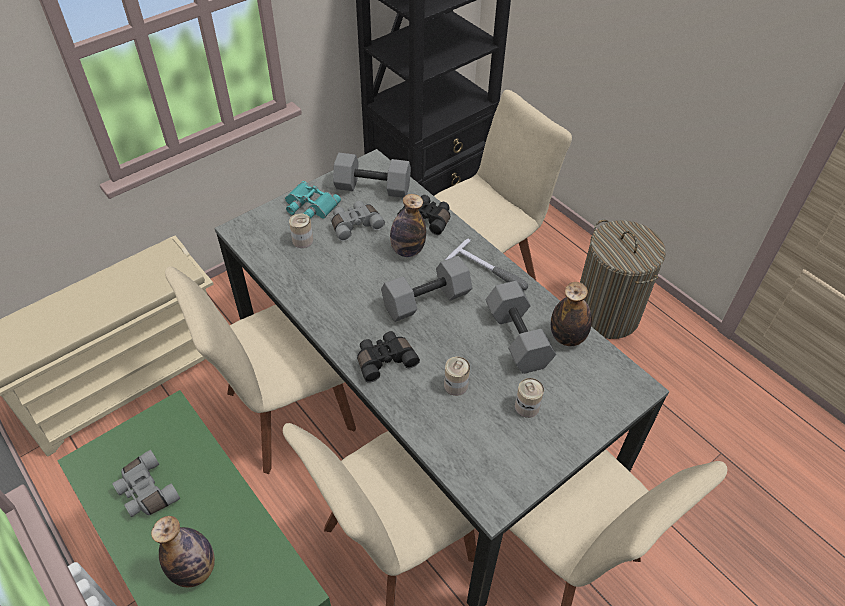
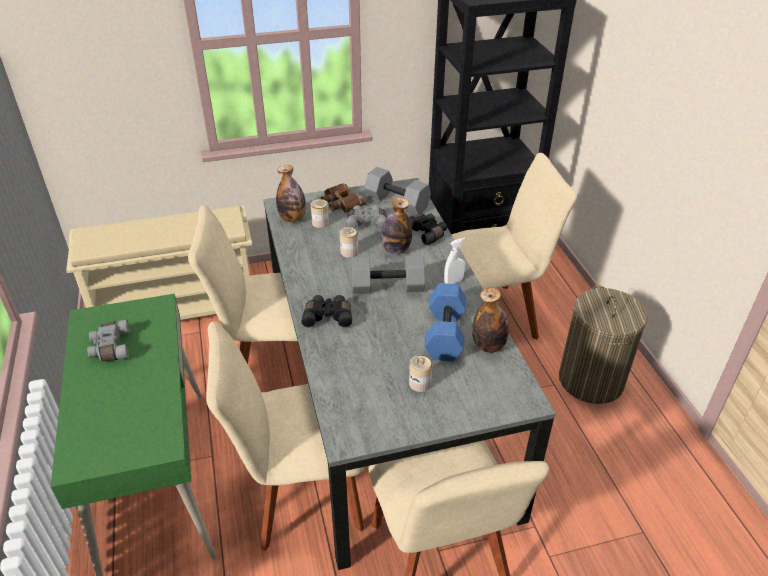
camera: 25 degrees right, 10 degrees down
(195, 569) = (108, 406): bottle -> bottle (292, 218)
(309, 206) = (340, 202): turquoise binoculars -> brown binoculars
(455, 385) = (371, 350): can -> can (349, 252)
(490, 271) = (453, 281): hammer -> white spray bottle
(515, 337) = (443, 333): grey dumbbell -> blue dumbbell

